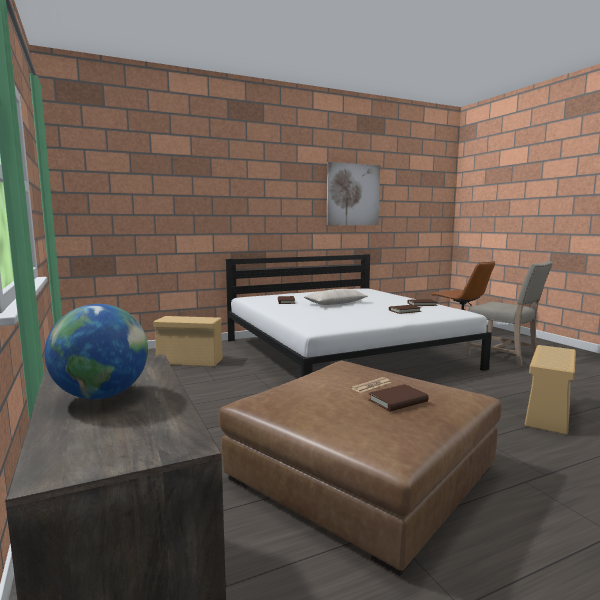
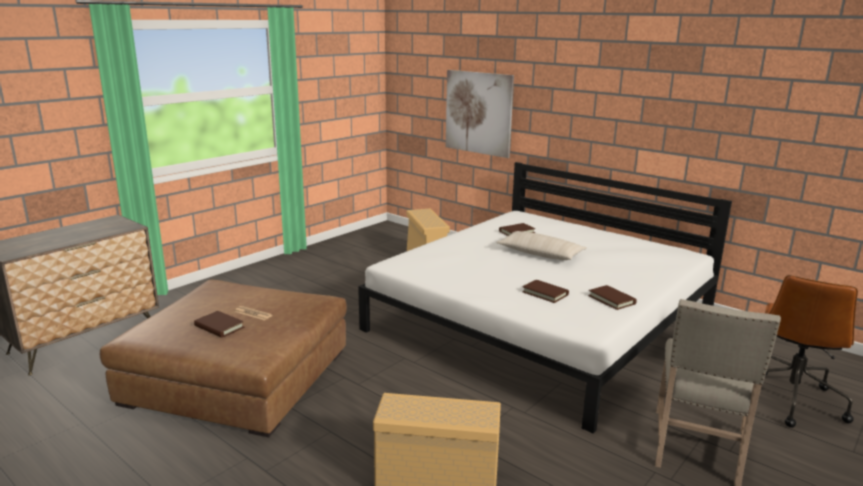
camera: 65 degrees right, 10 degrees up
(102, 395) = (72, 232): globe -> none
(353, 194) = (718, 95): picture -> picture (478, 113)

